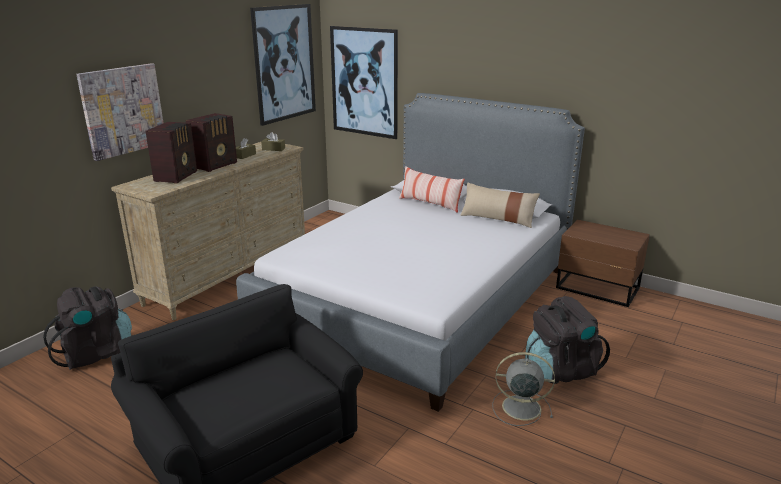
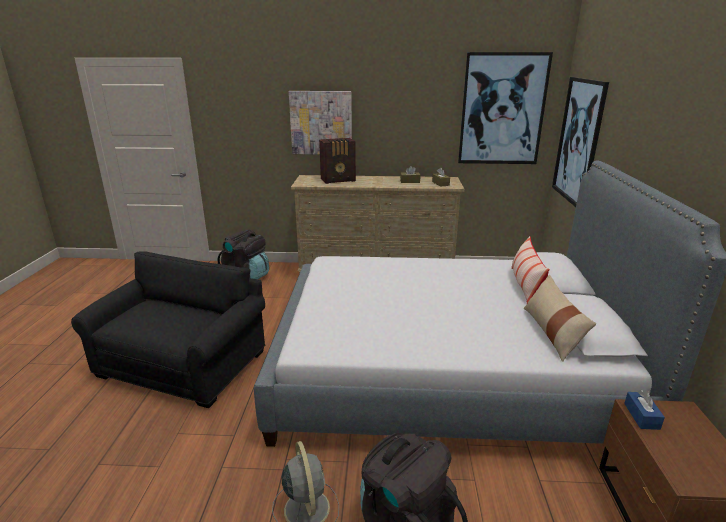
camera: 60 degrees right, 0 degrees up
(216, 165) = (376, 181): radio -> none
(580, 234) = (641, 416): none -> blue tissue box

